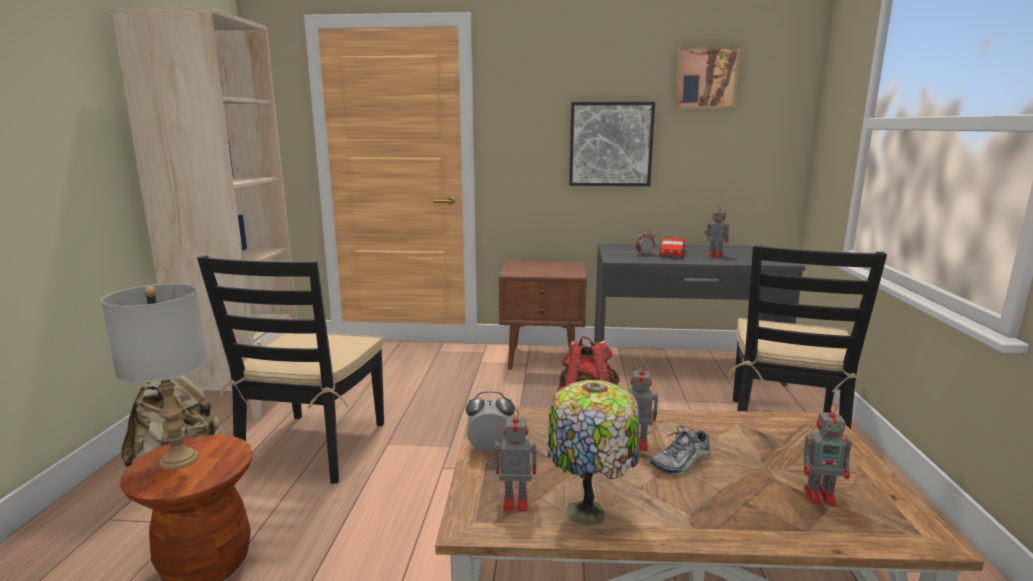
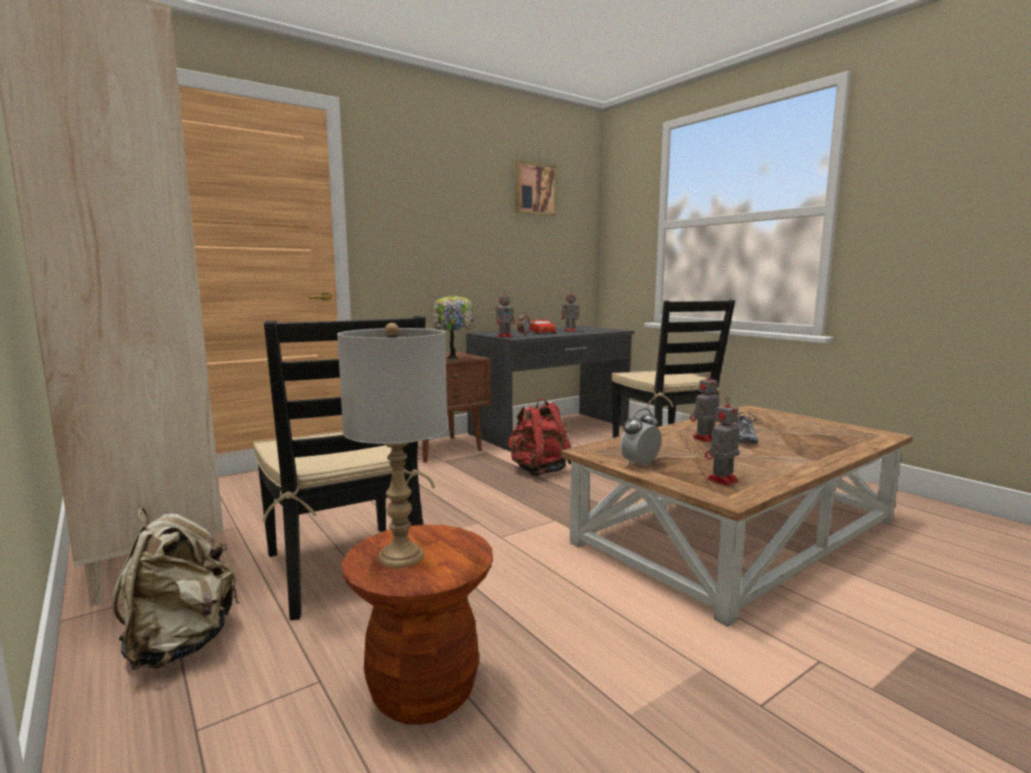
camera: 40 degrees left, 5 degrees down
(589, 514) = (766, 471): table lamp -> table lamp (453, 359)
(610, 144) = (470, 241): picture -> none
(821, 496) = (823, 433): toy robot -> toy robot (505, 336)

